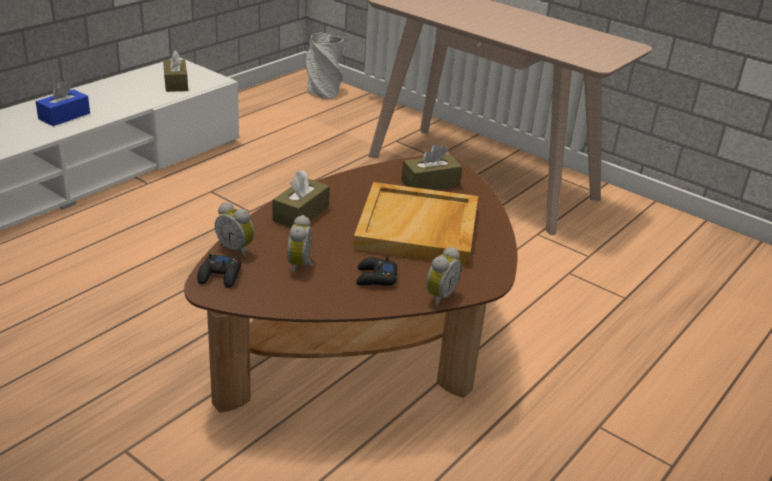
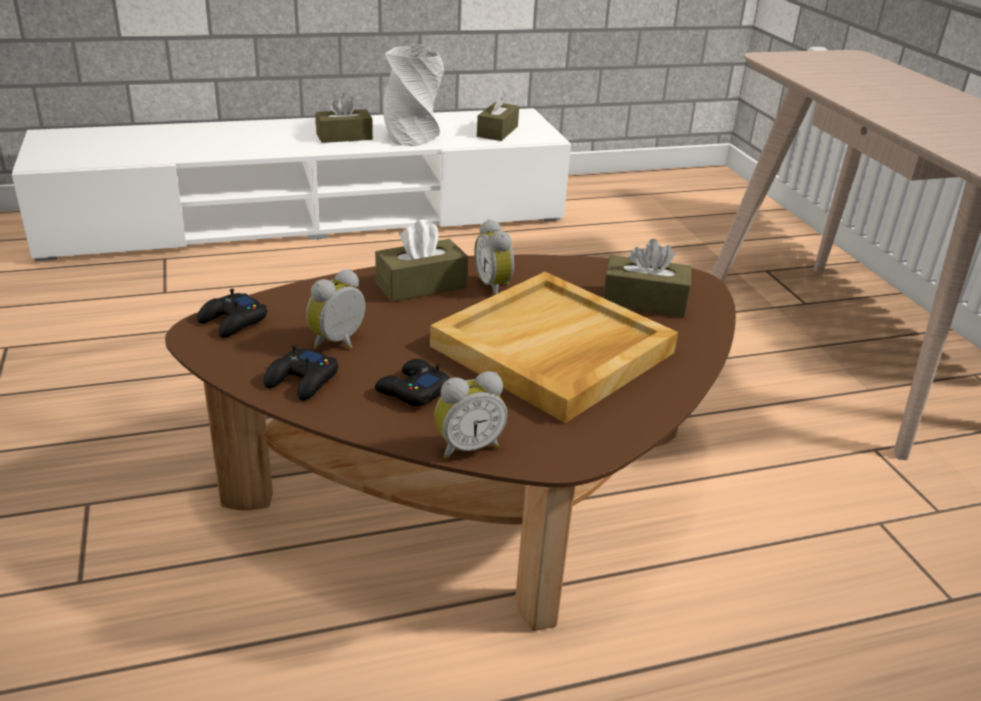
camera: 35 degrees right, 0 degrees up
(64, 116) = (344, 136): blue tissue box -> brown tissue box
(236, 249) = (292, 299): alarm clock -> alarm clock (495, 286)
(311, 295) = (302, 381): none -> black game controller
(323, 91) = (723, 194): grey vase -> grey vase (411, 136)

